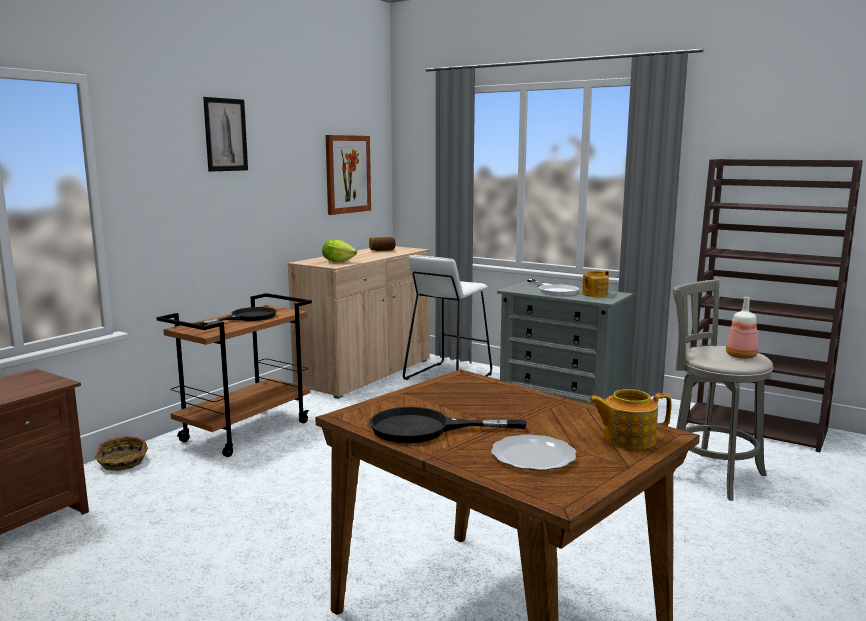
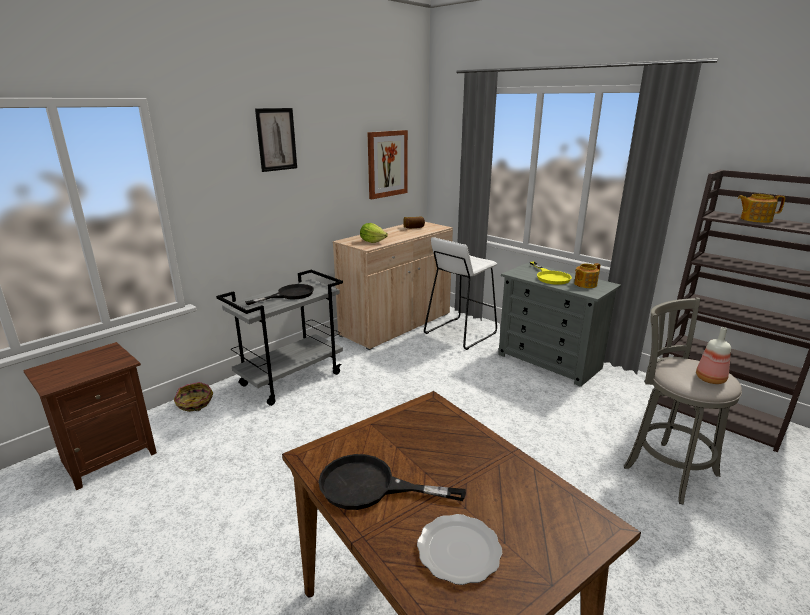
camera: 10 degrees right, 10 degrees up
(246, 431) = (291, 379): brown cart -> grey cart
(554, 290) = (550, 277): white frying pan -> yellow frying pan
(627, 439) = (562, 531): teapot -> teapot (755, 219)

